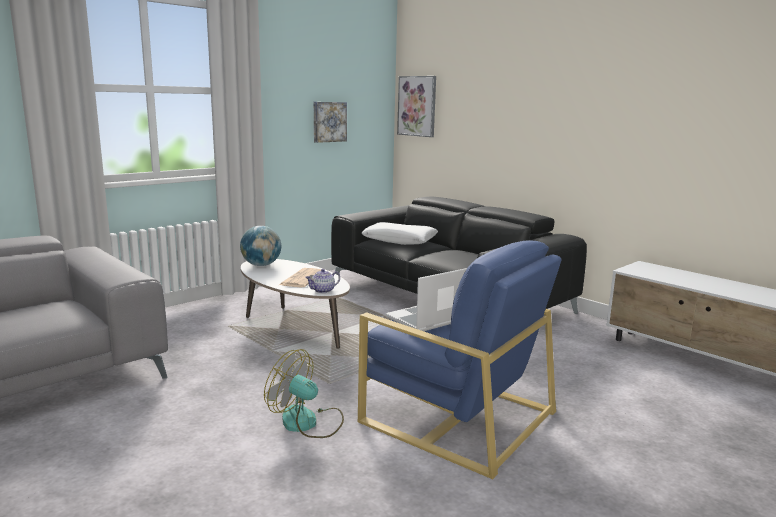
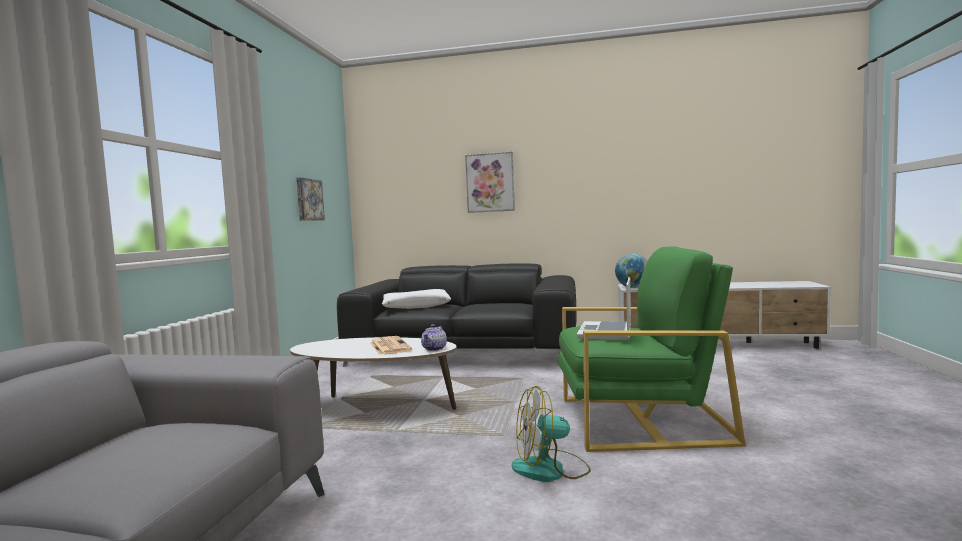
camera: 35 degrees left, 10 degrees down
(261, 265) = (317, 347): globe -> globe (633, 287)
(417, 106) = (378, 186): picture -> picture (490, 182)
(456, 415) = (640, 419): blue armchair -> green armchair

